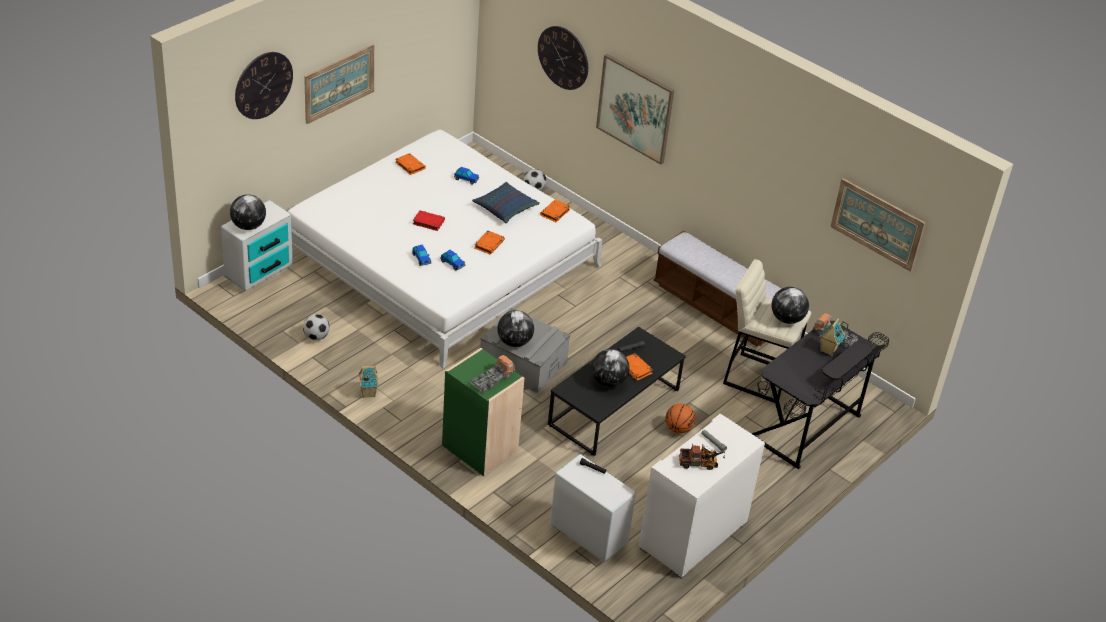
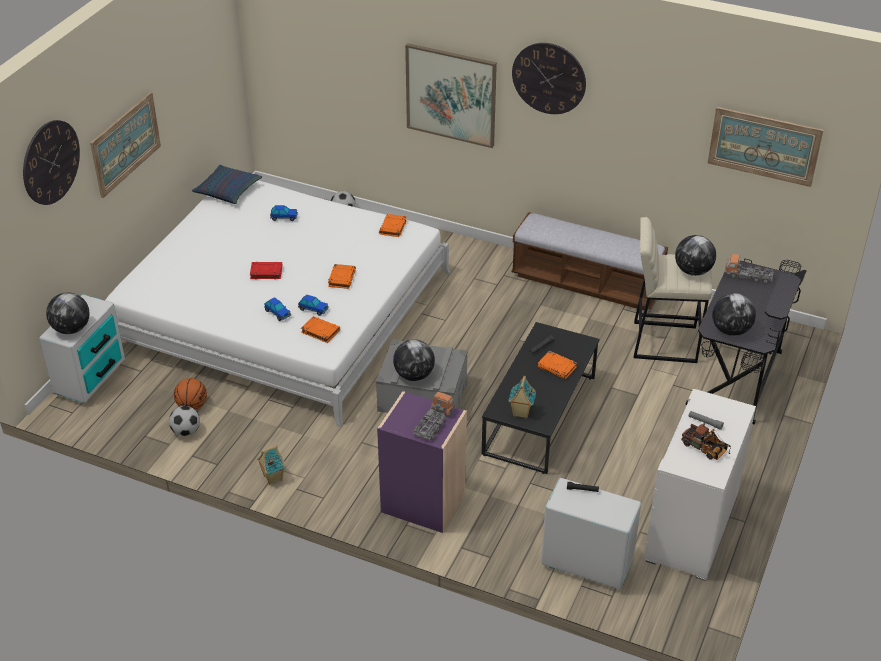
camera: 15 degrees left, 0 degrees up
(409, 165) = (217, 218): orange book -> orange book (320, 331)
(478, 448) = (422, 503): green bookcase -> purple bookcase
(505, 208) = (339, 236): blue pillow -> blue pillow (228, 190)
(563, 57) = (354, 61): wall clock -> wall clock (549, 78)
(608, 381) = (537, 389): globe -> globe (730, 330)
(678, 429) = (615, 418): basketball -> basketball (192, 406)
(700, 463) = (706, 449): toy truck -> toy truck turned 60 degrees clockwise
(828, 350) = (750, 291): toy house -> toy house (521, 413)

